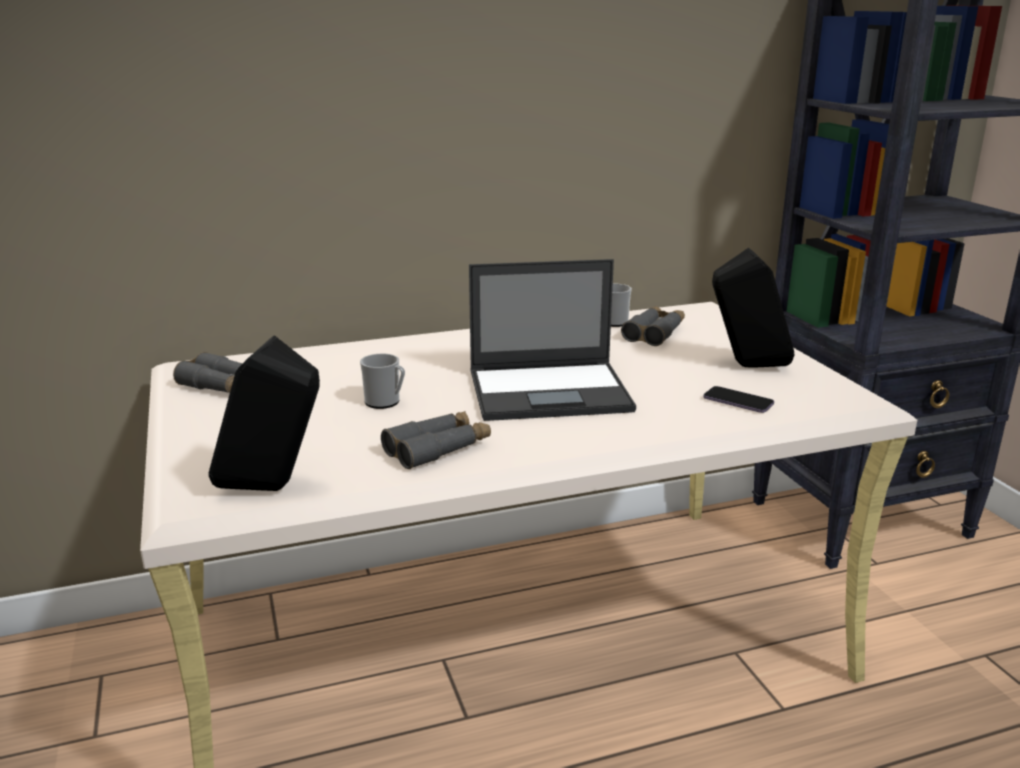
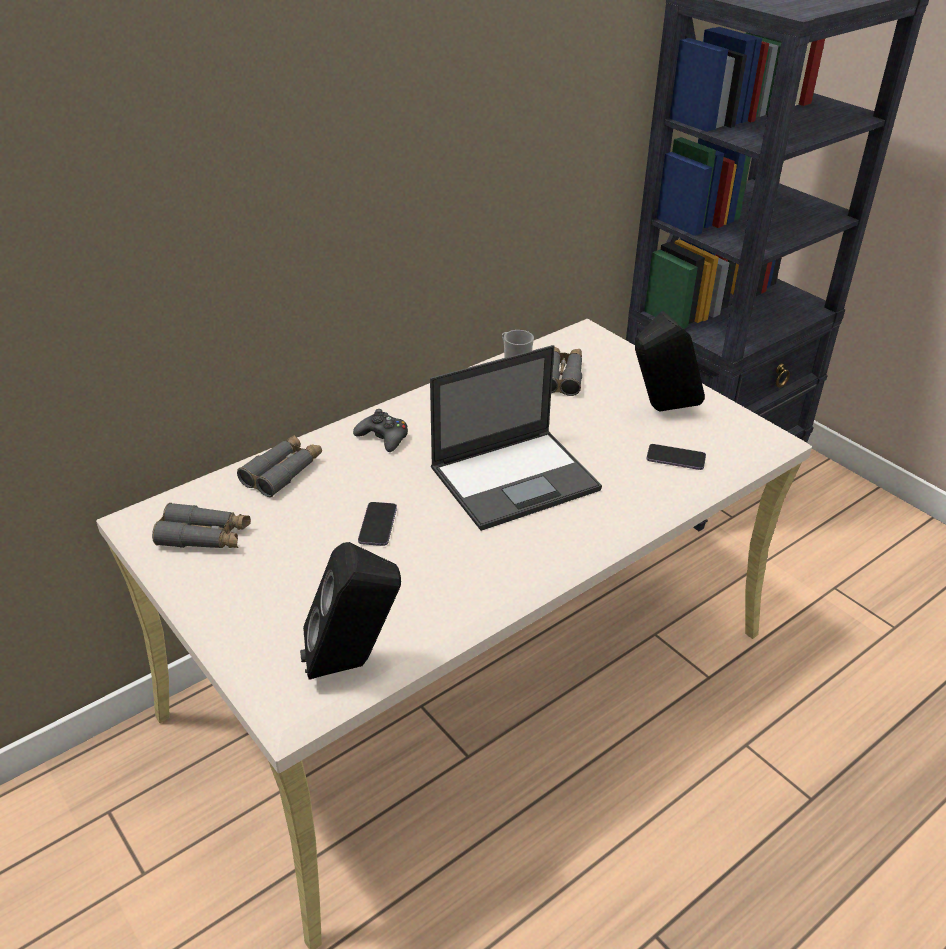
camera: 20 degrees left, 15 degrees up
(385, 402) = (377, 525): mug -> phone
(438, 449) = (463, 576): grey binoculars -> grey binoculars (283, 472)
(443, 349) = (383, 437): none -> black game controller

